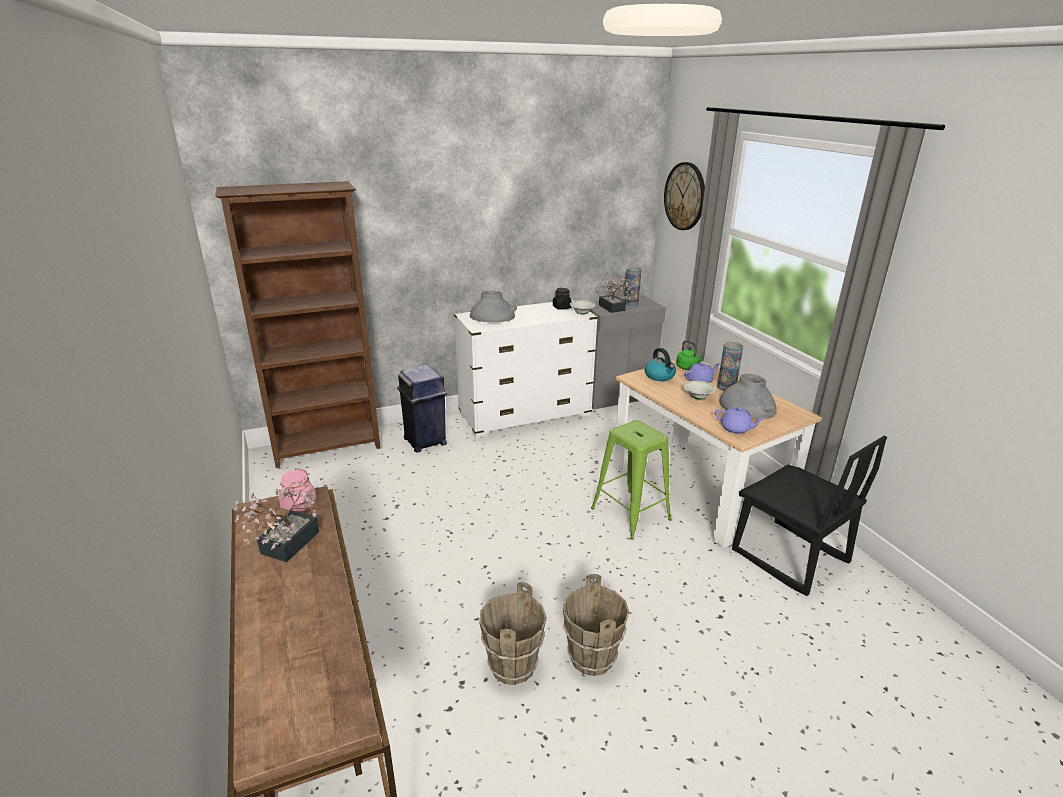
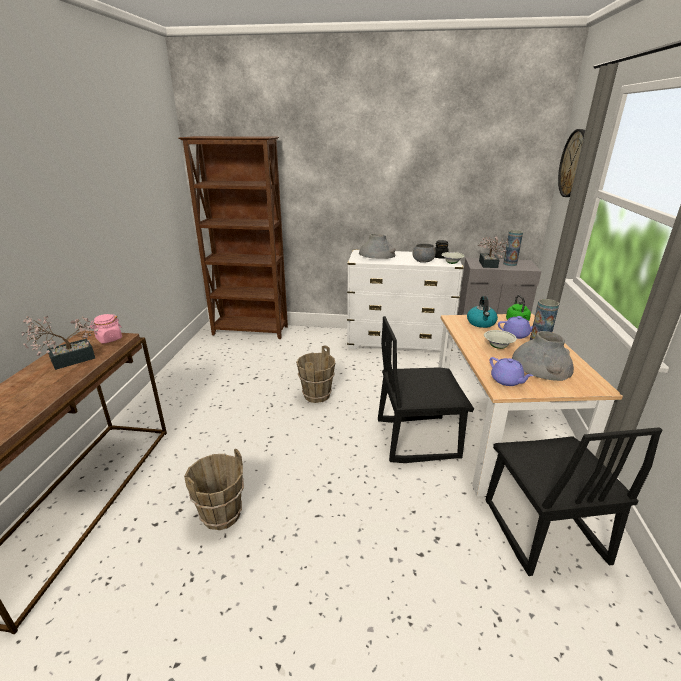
camera: 30 degrees right, 0 degrees up
(425, 441) = (312, 342): blue trash can -> none
(550, 316) = (423, 261): none -> grey bowl
(591, 658) = (280, 536): brown bucket -> brown bucket (316, 395)
(631, 514) = (417, 438): green stool -> black chair

